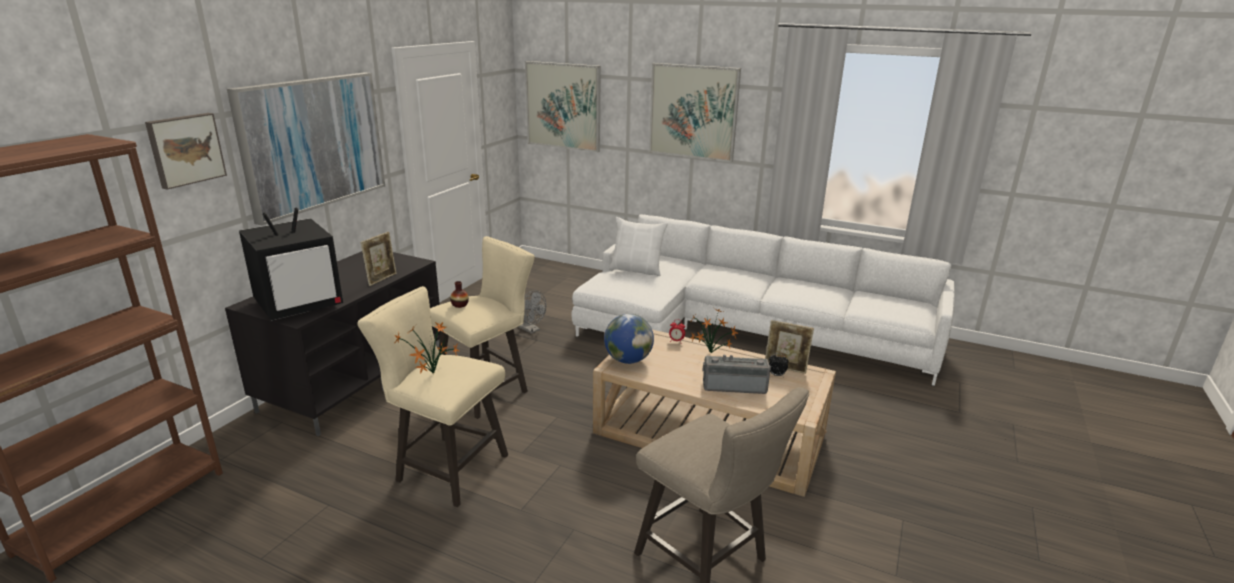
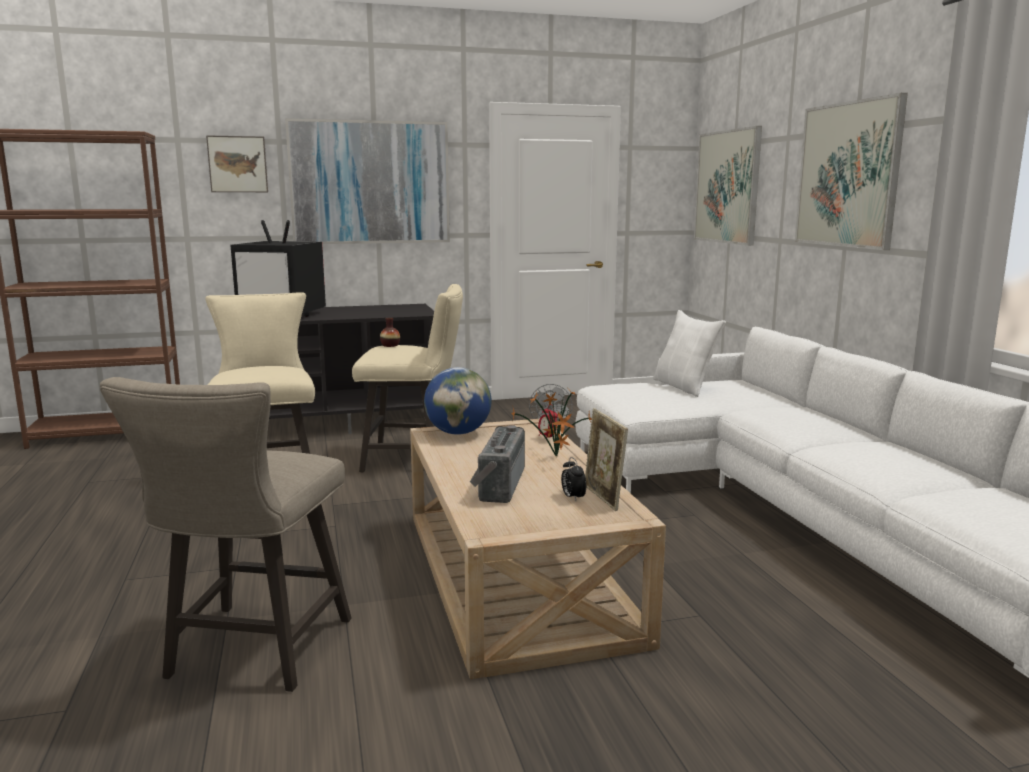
camera: 50 degrees right, 10 degrees down
(382, 279) = (370, 316): picture frame -> none
(432, 374) = (245, 367): potted plant -> none
(734, 386) = (497, 485): radio -> radio turned 135 degrees counterclockwise

